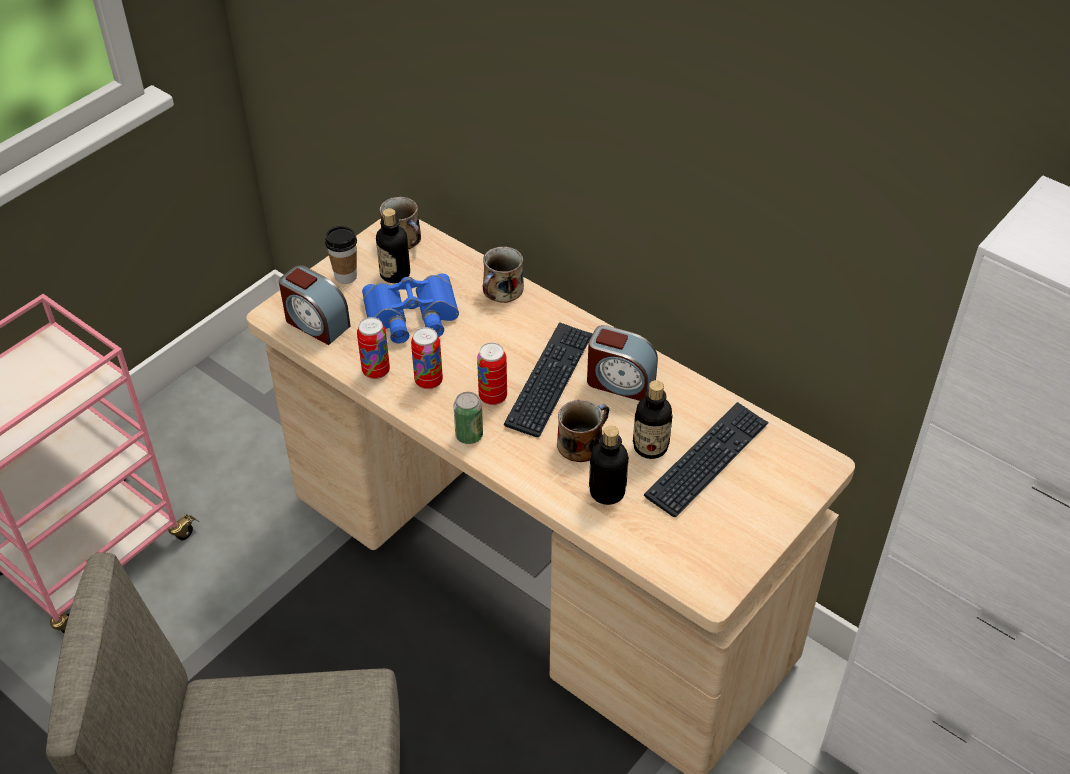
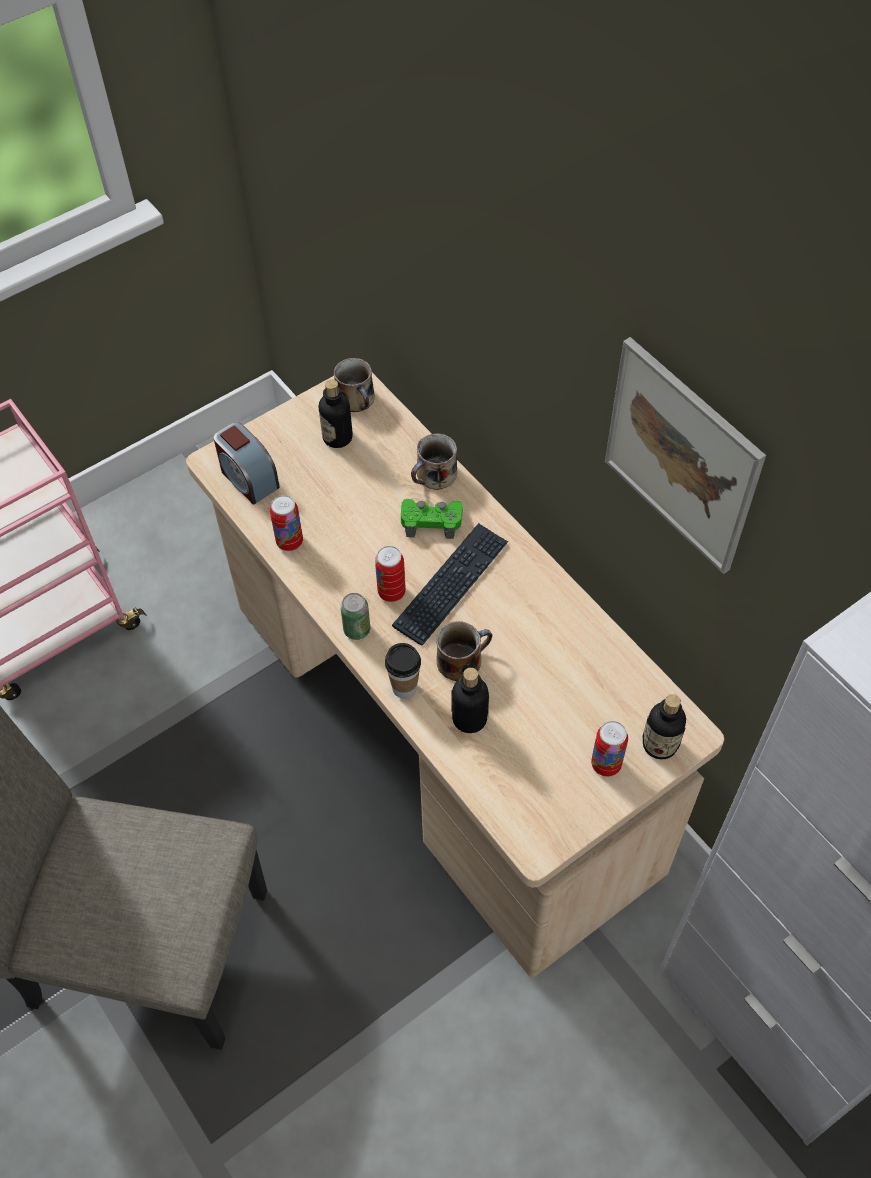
camera: 15 degrees right, 10 degrees up
(345, 276) = (290, 431): cup -> cup (404, 687)
(411, 316) = (340, 487): blue binoculars -> none
(428, 381) = (336, 563): can -> can (606, 764)
(512, 330) = (431, 521): none -> green game controller
(620, 382) = (519, 601): alarm clock -> none
(650, 447) = (526, 678): bottle -> bottle (659, 744)
(707, 460) = (577, 705): keyboard -> none
(780, 169) = (681, 456): none -> picture

